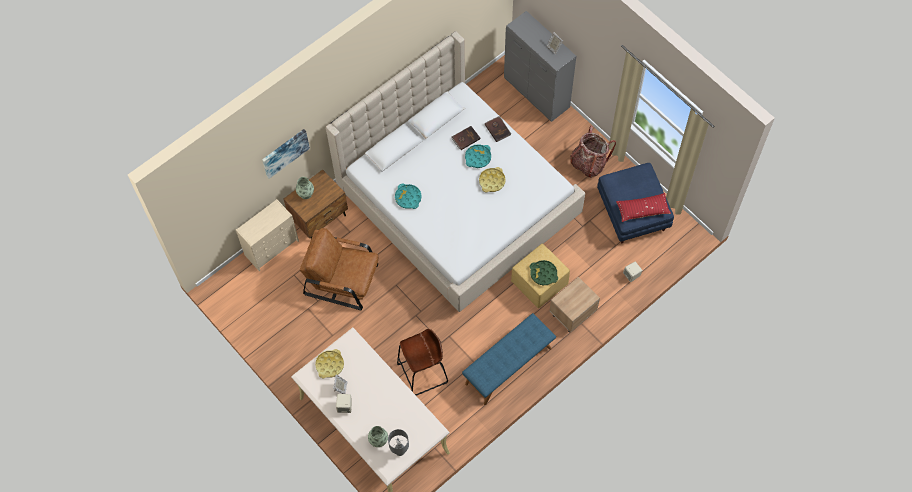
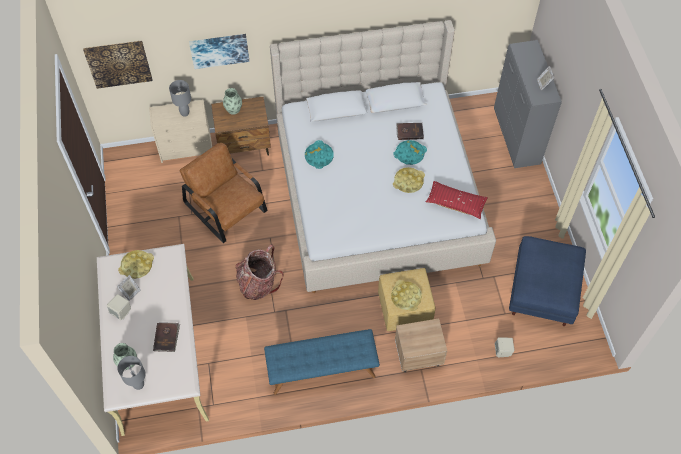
camera: 30 degrees right, 5 degrees down
(209, 208) = (118, 63): none -> picture
(270, 219) = (185, 113): none -> grey table lamp
(422, 373) = (237, 331): brown stool -> none
(498, 129) = (446, 138): brown book -> brown book (166, 337)
(543, 274) = (406, 297): green tray -> yellow tray
(588, 163) = (527, 223): backpack -> backpack (258, 283)
(642, 210) = (547, 289): red pillow -> red pillow (456, 203)

